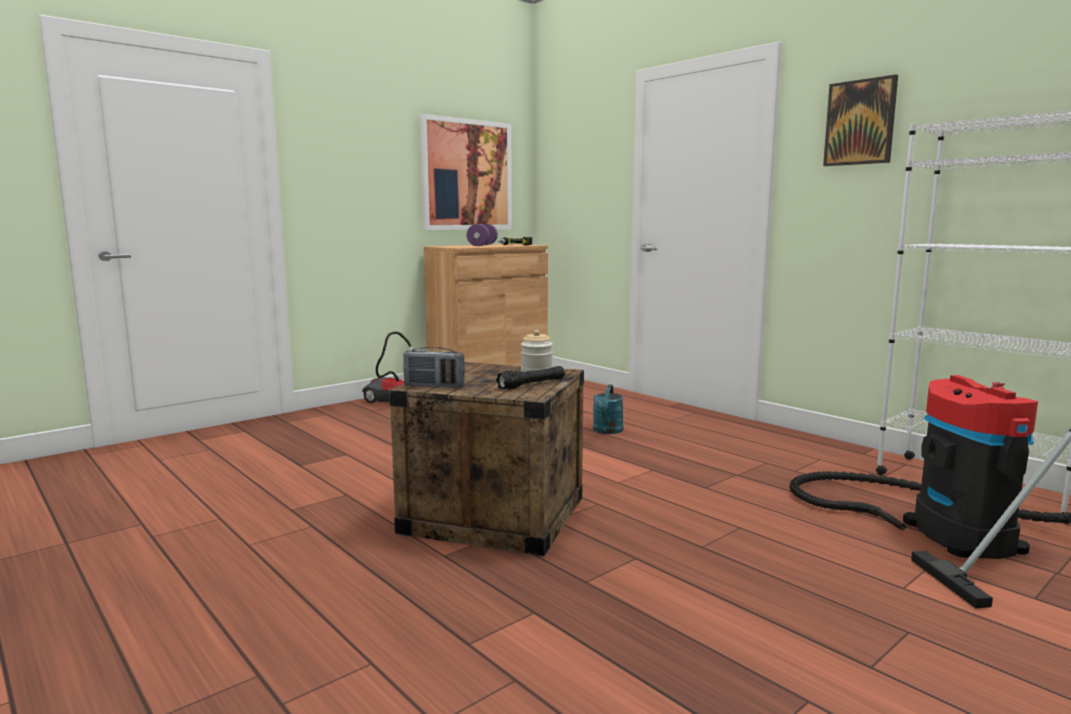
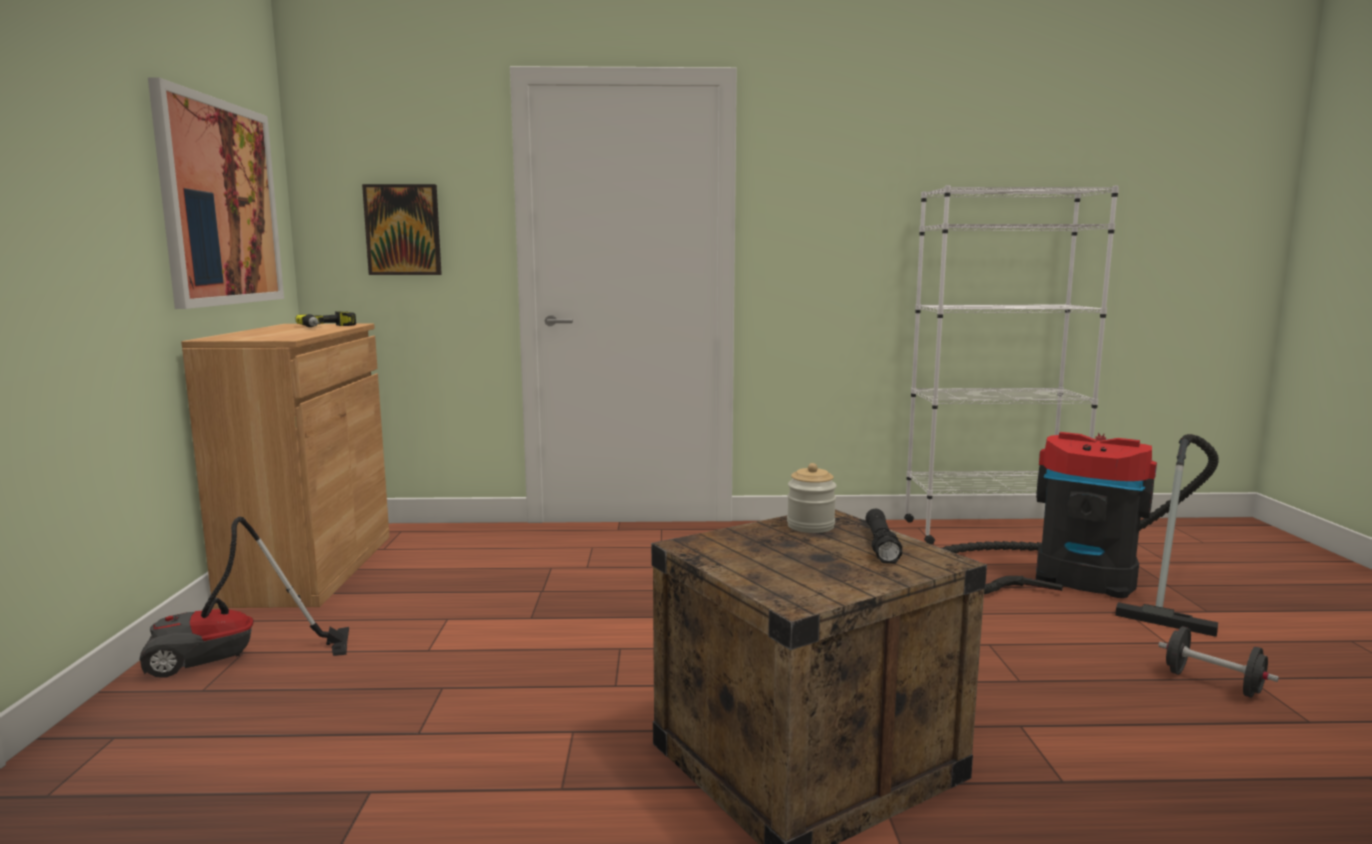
camera: 50 degrees left, 0 degrees up
(434, 386) = (813, 591): radio -> none
(482, 245) = (281, 331): purple dumbbell -> none
(607, 431) = (637, 585): turquoise watering can -> none
(858, 616) = (1213, 683): none -> black dumbbell
(860, 122) = (837, 175): picture -> picture (403, 230)

